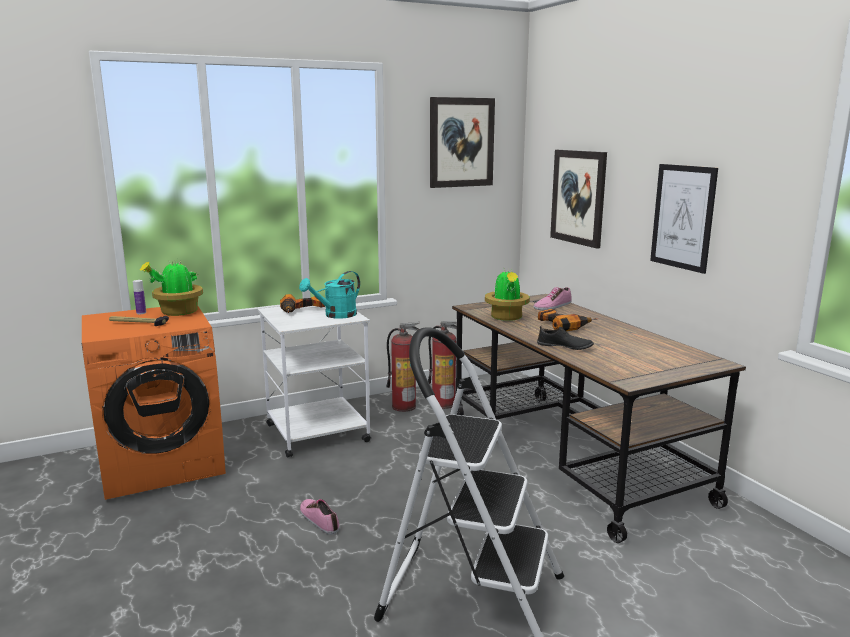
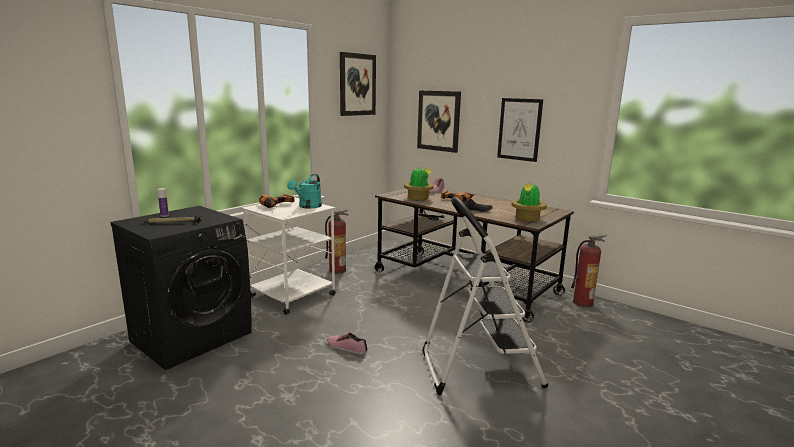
camera: 25 degrees left, 0 degrees up
(163, 468) = (192, 339): orange washing machine -> black washing machine
(178, 312) = (196, 213): potted plant -> potted plant (527, 219)
(444, 404) = (362, 265): fire extinguisher -> fire extinguisher (583, 302)

